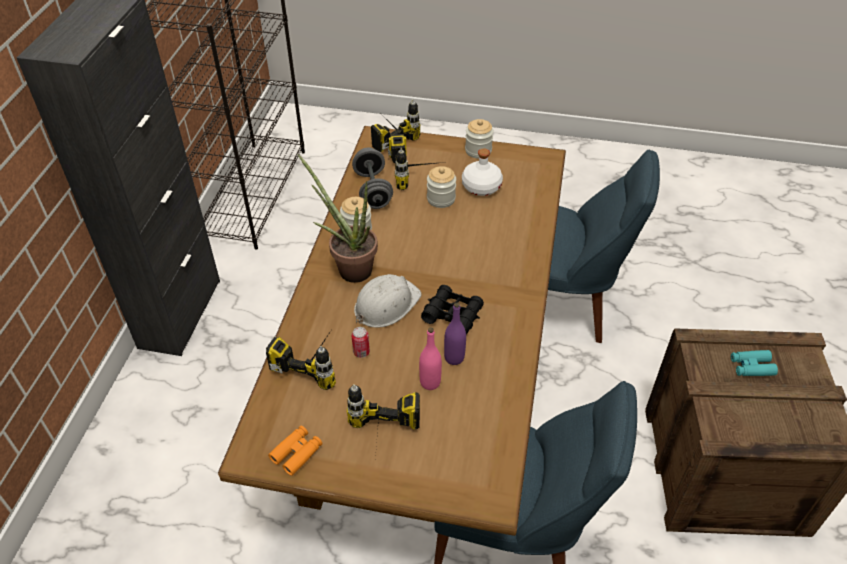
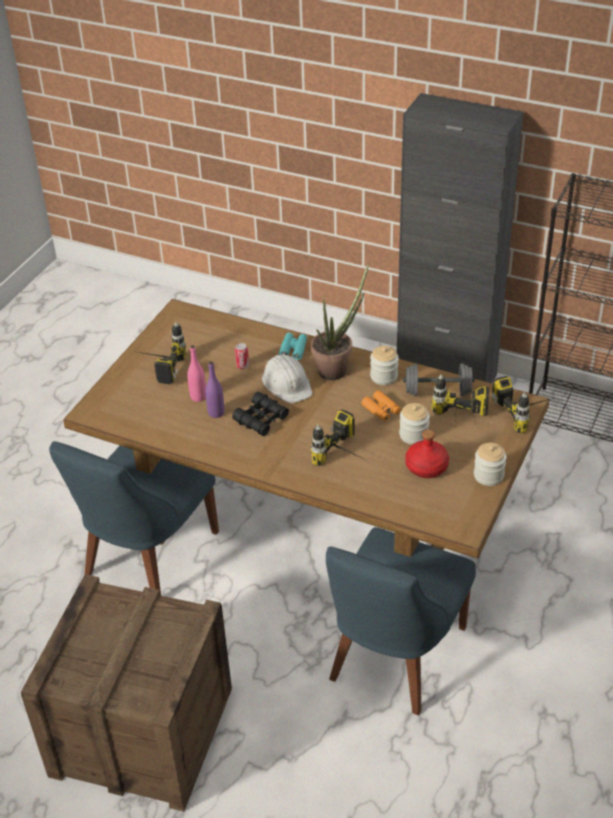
camera: 105 degrees right, 5 degrees down
(297, 453) = (169, 330): orange binoculars -> orange binoculars (381, 410)
(316, 359) = (245, 343): power drill -> power drill (347, 458)
(481, 186) = (426, 466): white bottle -> red bottle
(751, 367) = (155, 649): turquoise binoculars -> turquoise binoculars (293, 349)

